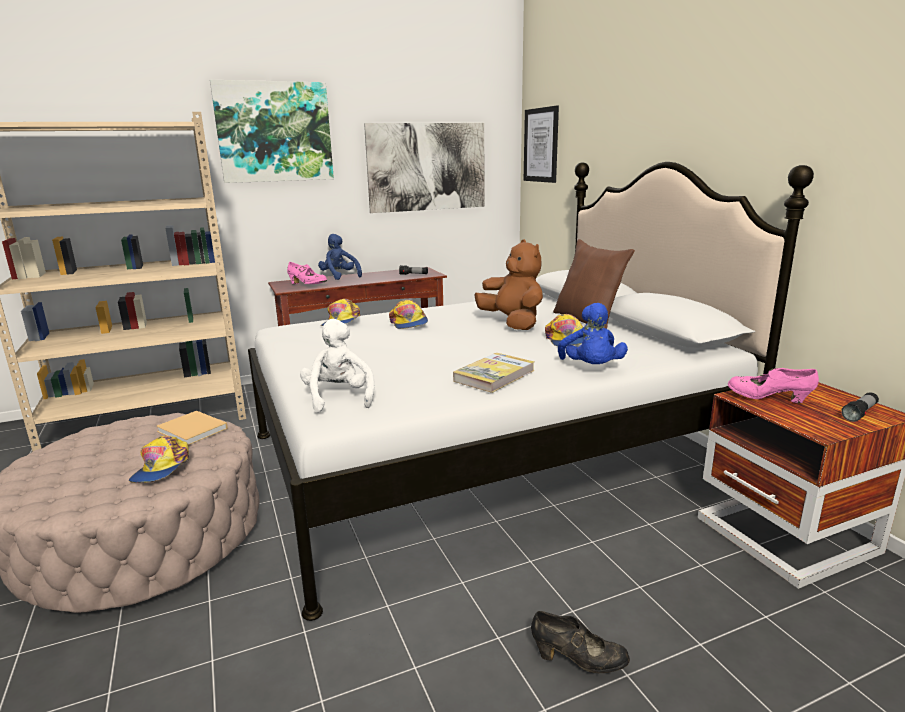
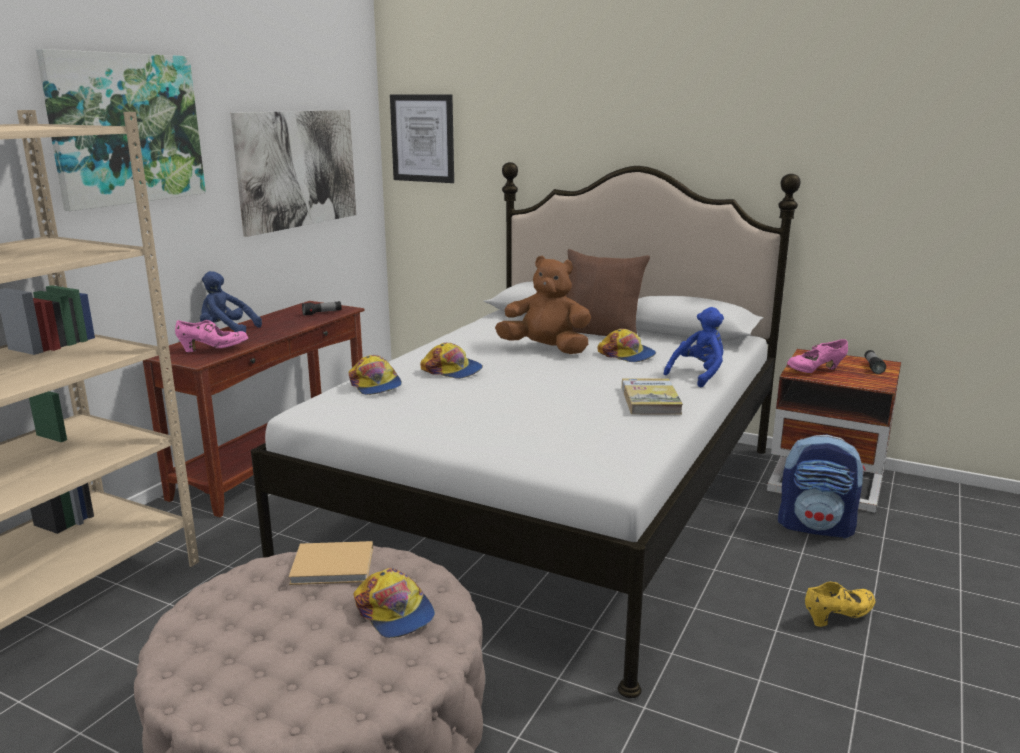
camera: 40 degrees left, 0 degrees up
(339, 398) = (573, 457): white plush toy -> none
(578, 661) = (838, 616): black shoe -> yellow shoe
(591, 368) = (698, 375): blue plush toy -> blue plush toy turned 90 degrees counterclockwise
(697, 571) = (816, 527): none -> backpack

